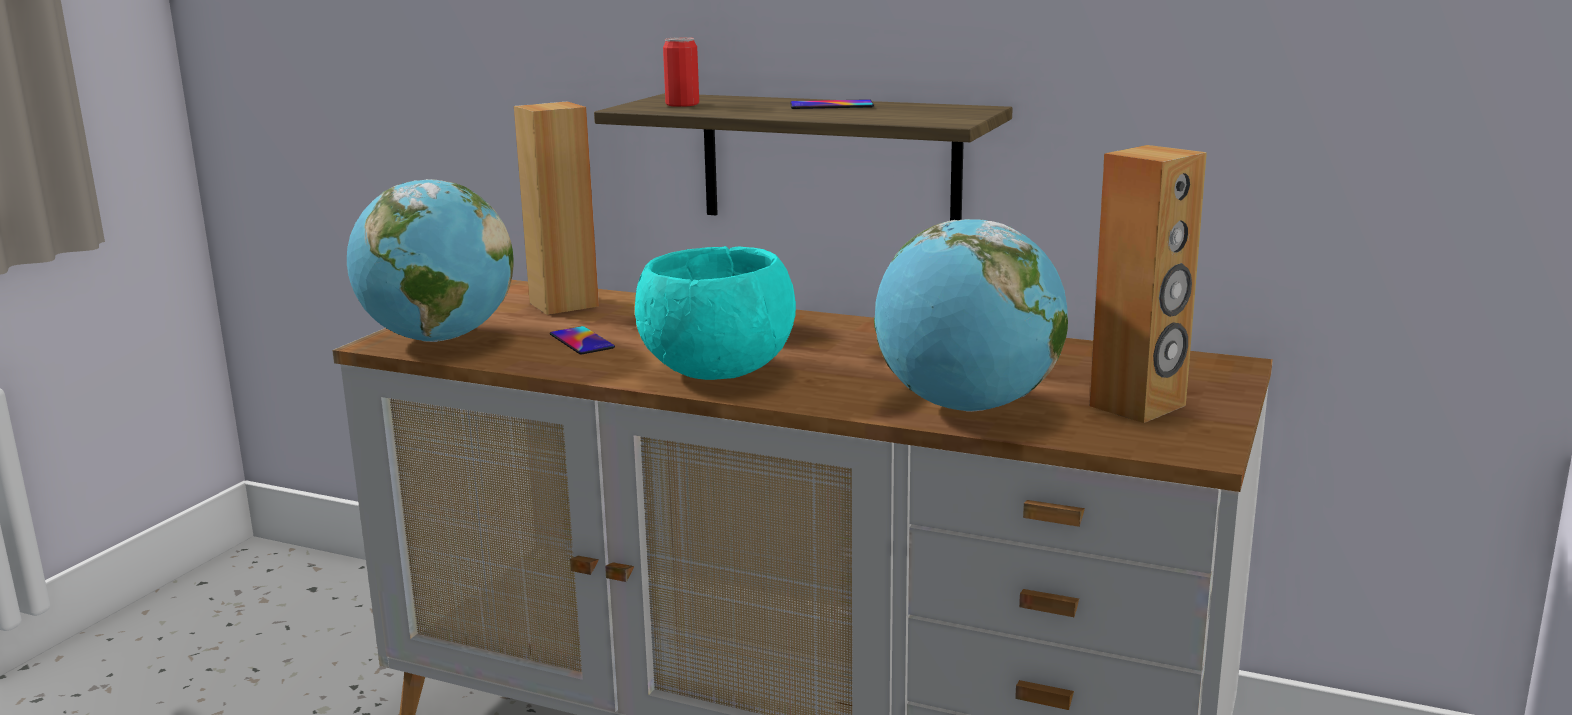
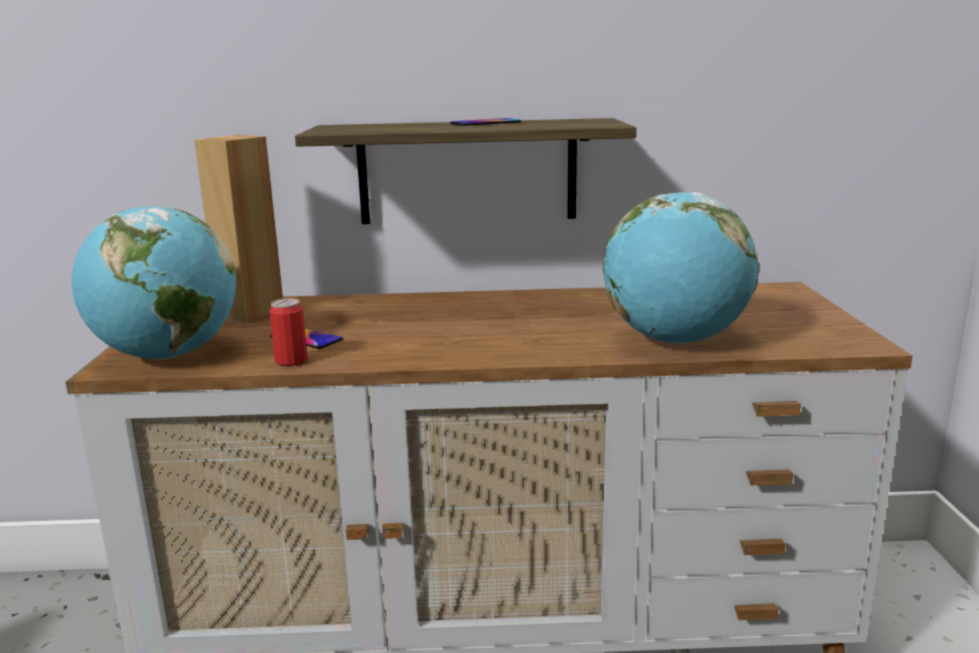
camera: 25 degrees left, 0 degrees up
(682, 104) = (361, 128): can -> can (291, 361)
(718, 372) = (455, 344): turquoise bowl -> none
(1138, 406) = (779, 322): brown speaker -> none

